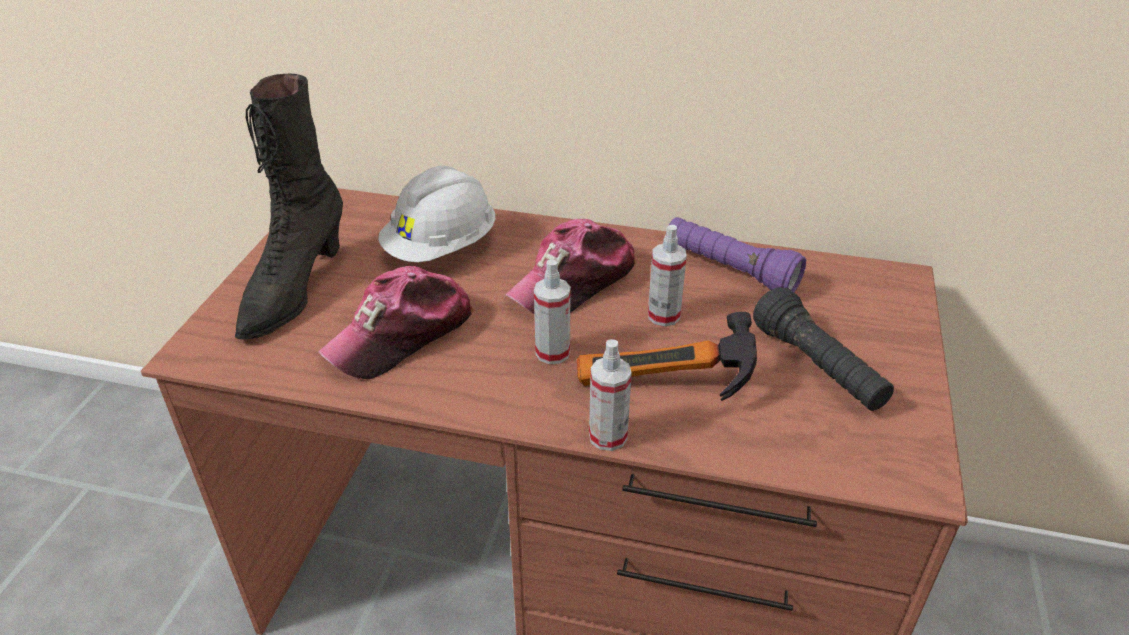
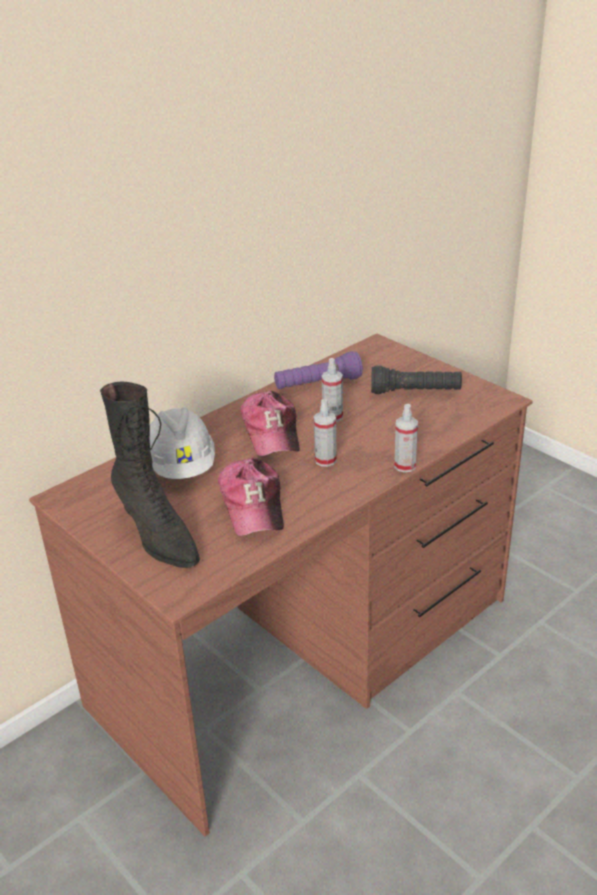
camera: 55 degrees left, 5 degrees down
(664, 390) = (388, 438): hammer -> none

